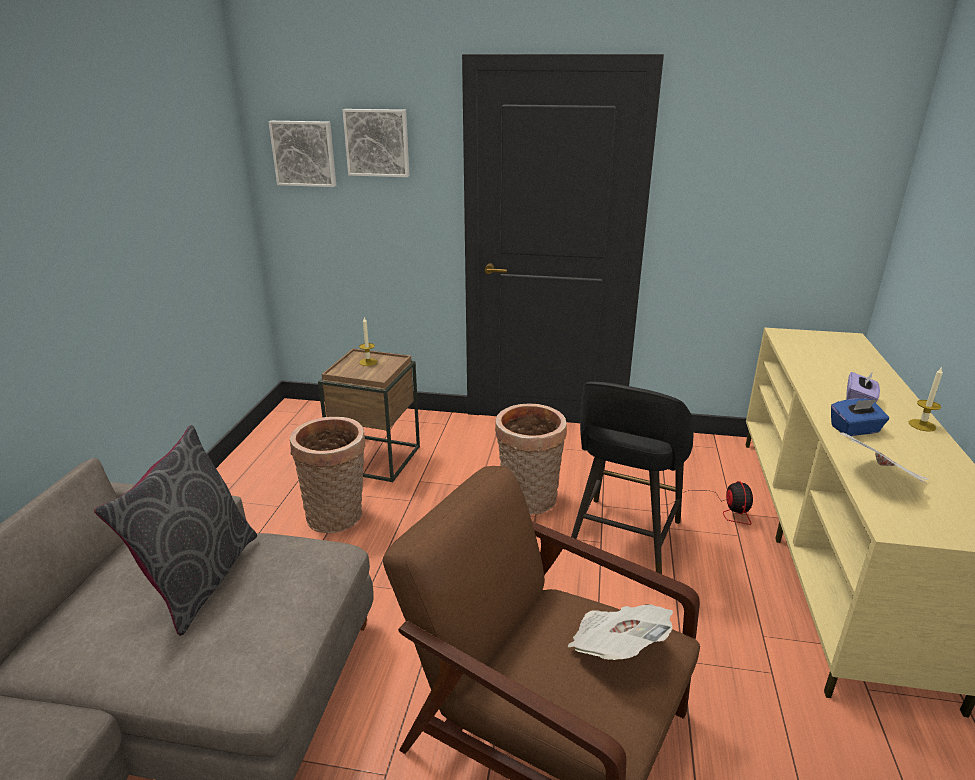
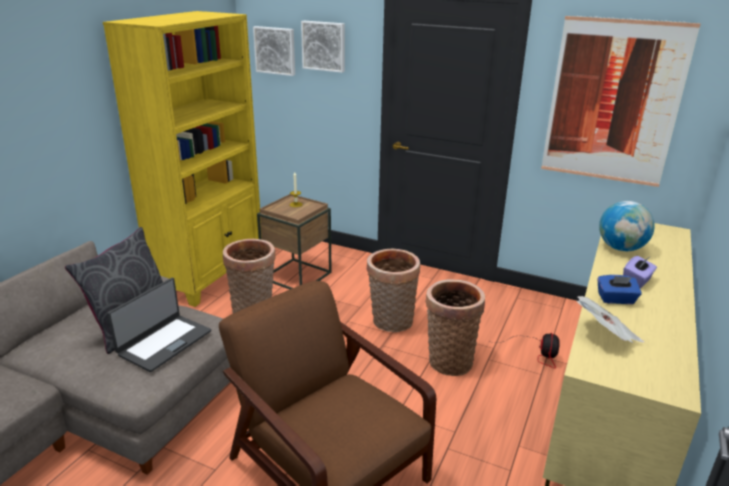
camera: 15 degrees right, 0 degrees up
(253, 476) = (211, 275): none -> yellow bookcase
(265, 597) = (164, 342): none -> laptop
(616, 648) = (365, 414): newspaper -> none
(623, 538) = (449, 360): black stool -> basket
(767, 189) = (613, 102): none -> picture
(811, 365) = (621, 248): none -> globe
(922, 425) = (677, 304): candle -> none

